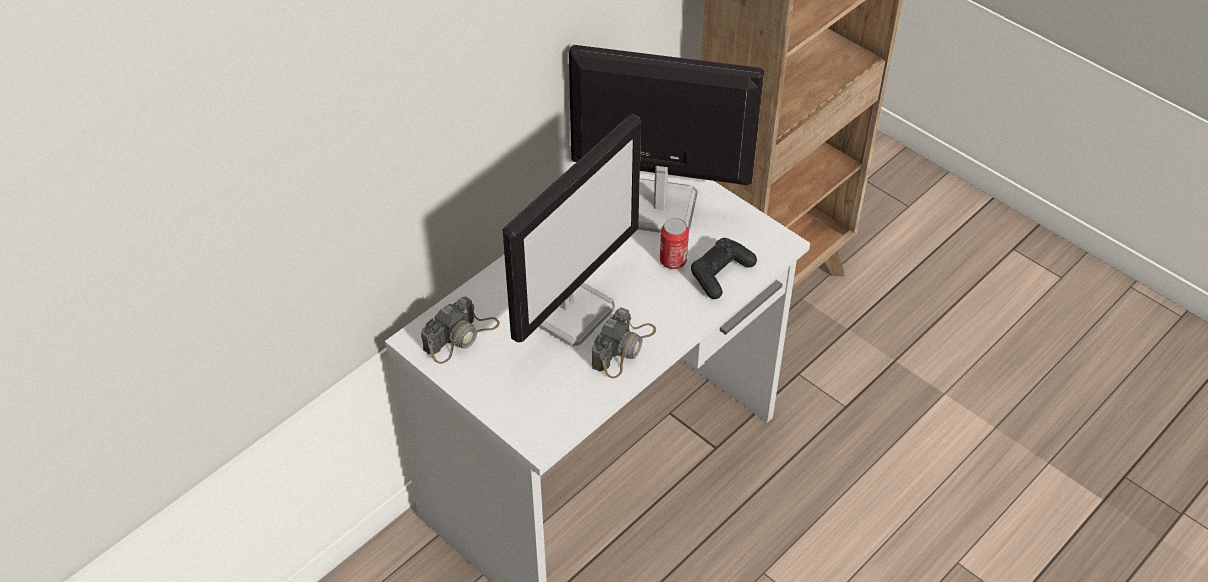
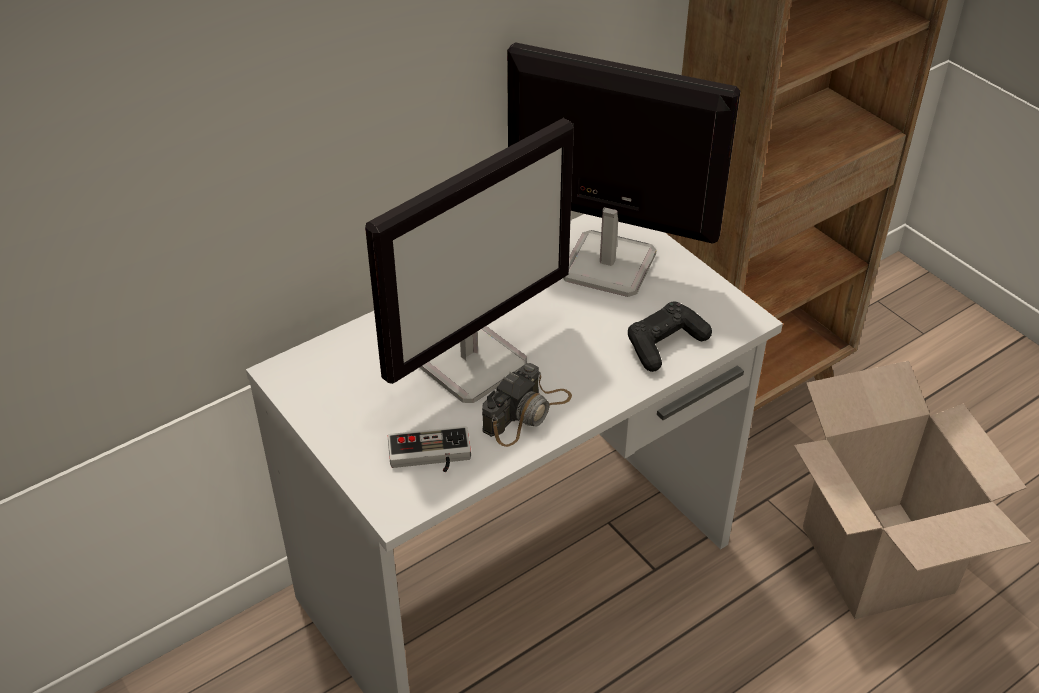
camera: 10 degrees right, 5 degrees down
(461, 336) = (336, 375): camera -> none
(556, 395) = (430, 457): none -> game controller
(673, 261) = (610, 323): can -> none
(896, 413) = (877, 560): none -> cardboard box

